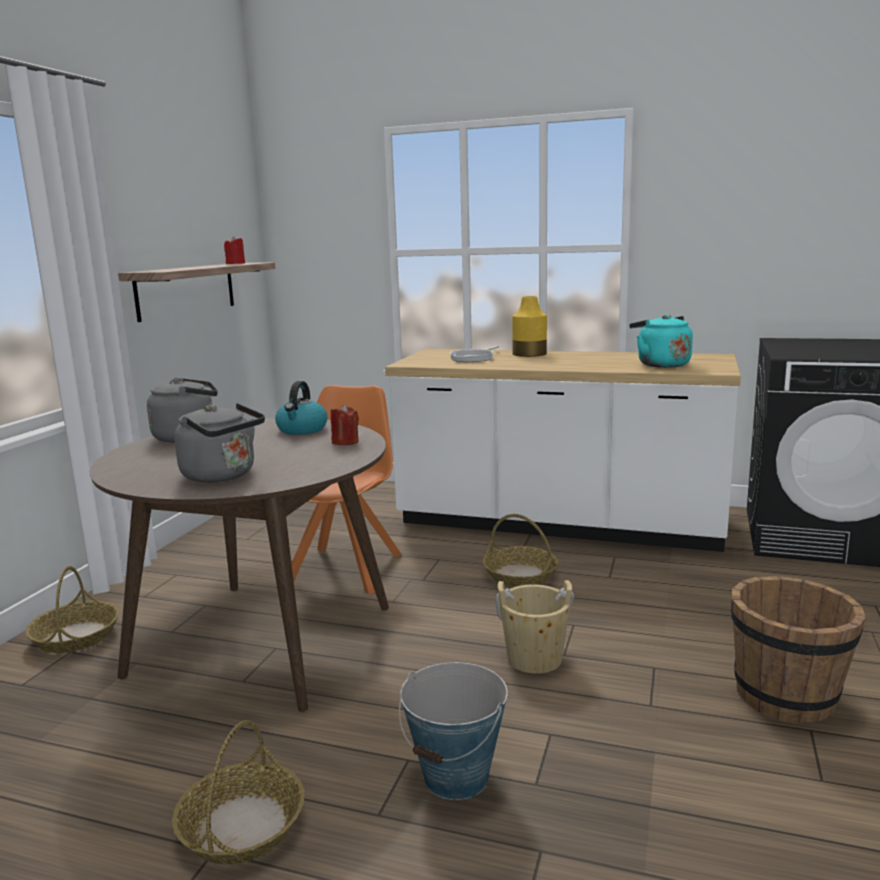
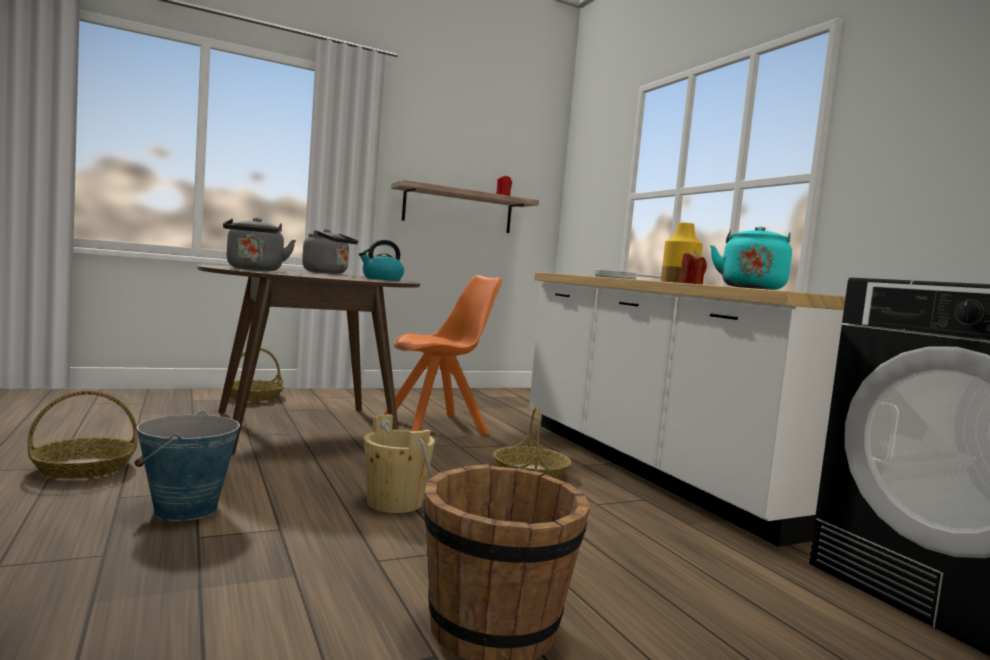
camera: 45 degrees right, 10 degrees down
(345, 442) = (368, 279): red candle -> red candle (691, 284)

